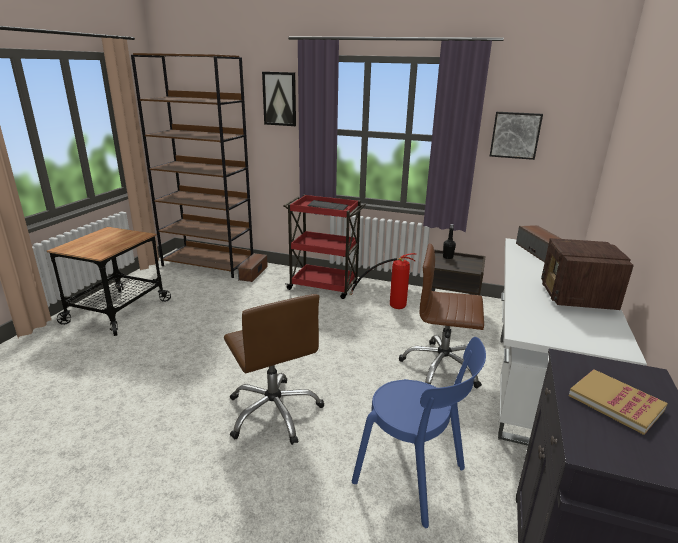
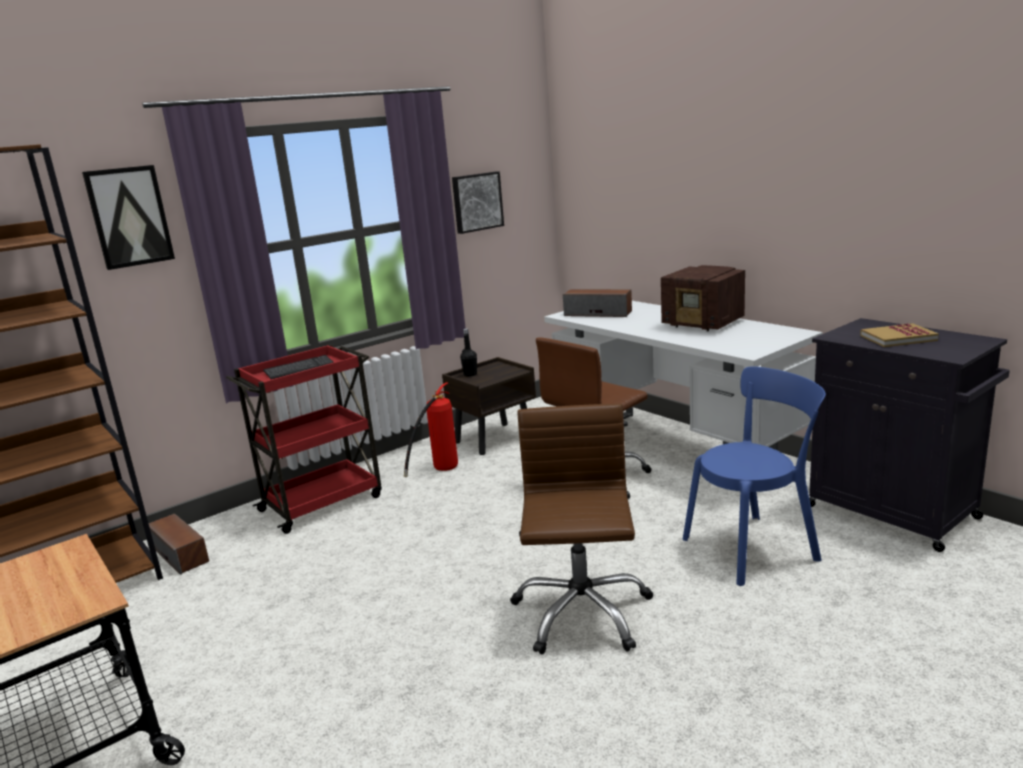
camera: 55 degrees left, 5 degrees down
(274, 412) = (581, 612): brown office chair -> brown office chair turned 90 degrees counterclockwise

